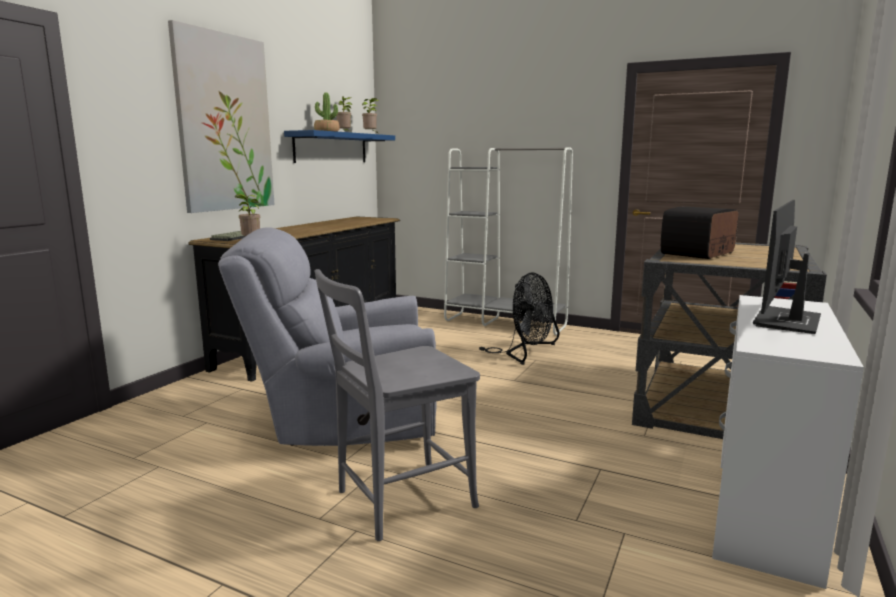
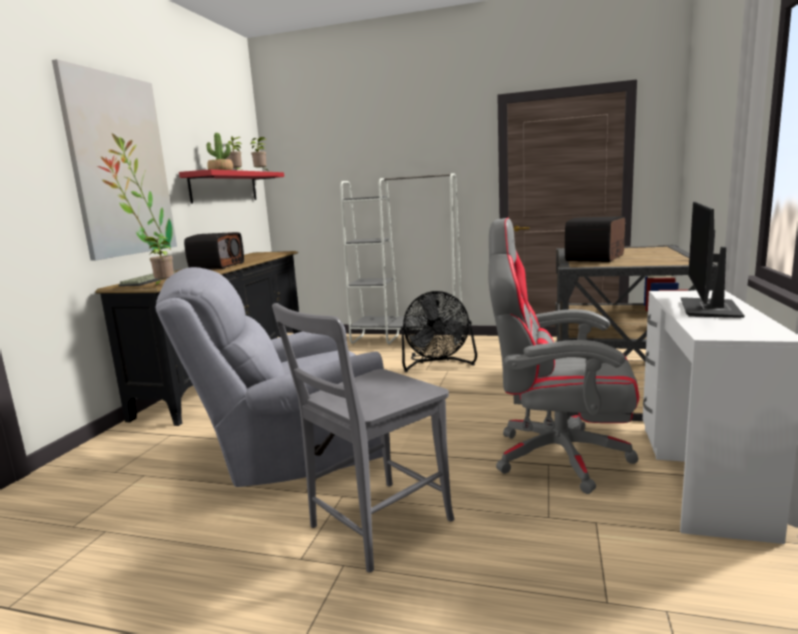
camera: 10 degrees left, 0 degrees up
(310, 228) = (216, 266): none -> radio
(331, 148) = (224, 187): blue shelf -> red shelf
(523, 352) = (434, 364): black fan -> black fan turned 60 degrees clockwise
(617, 463) = (560, 456): none -> grey office chair

